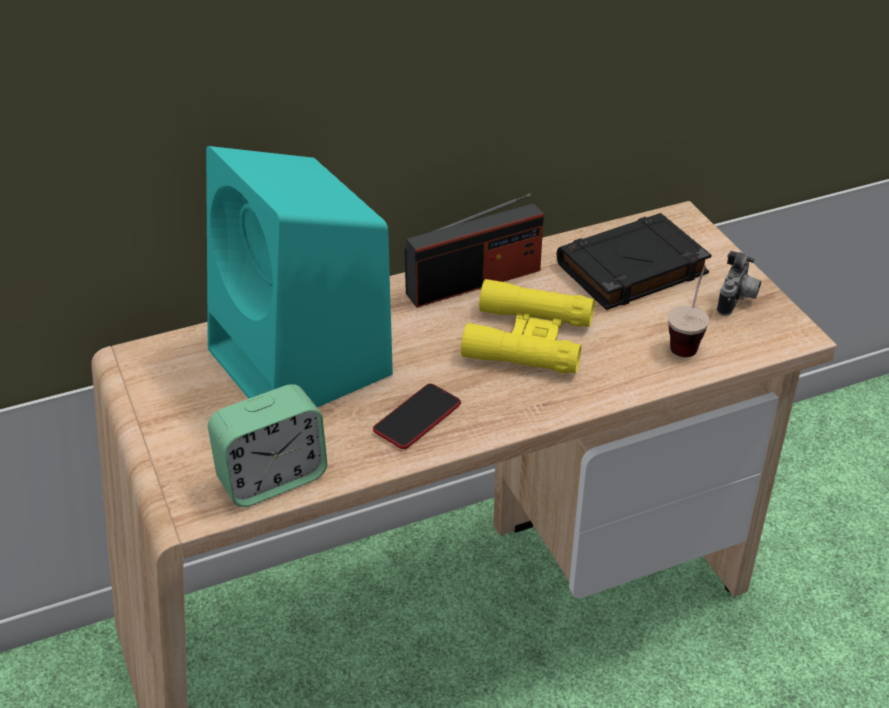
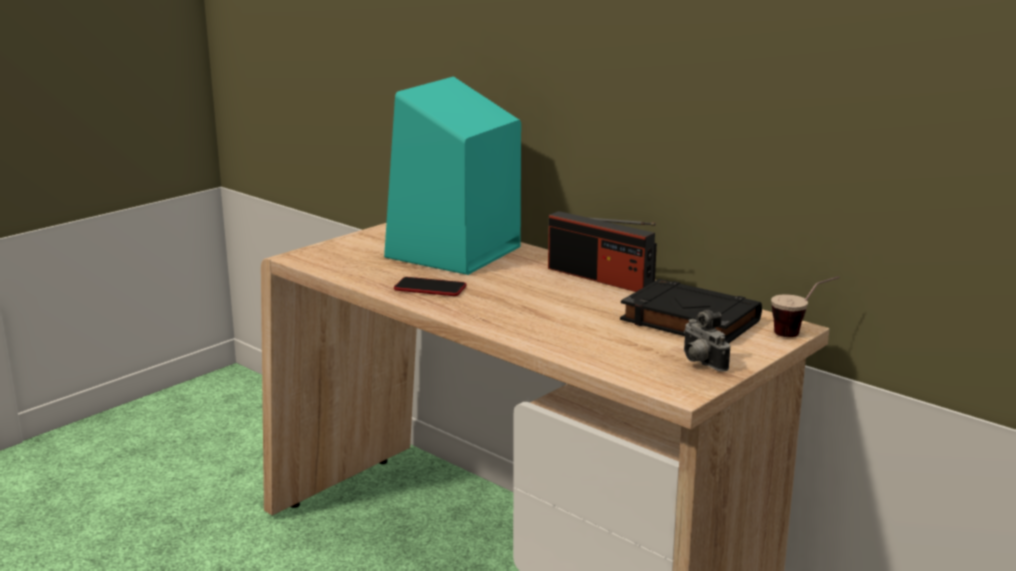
camera: 65 degrees right, 20 degrees down
(272, 479) = (338, 266): alarm clock -> none
(528, 339) = (552, 303): yellow binoculars -> none
(687, 339) = (619, 352): cup -> cup (801, 333)
(737, 301) = (700, 363): camera -> camera turned 60 degrees clockwise

